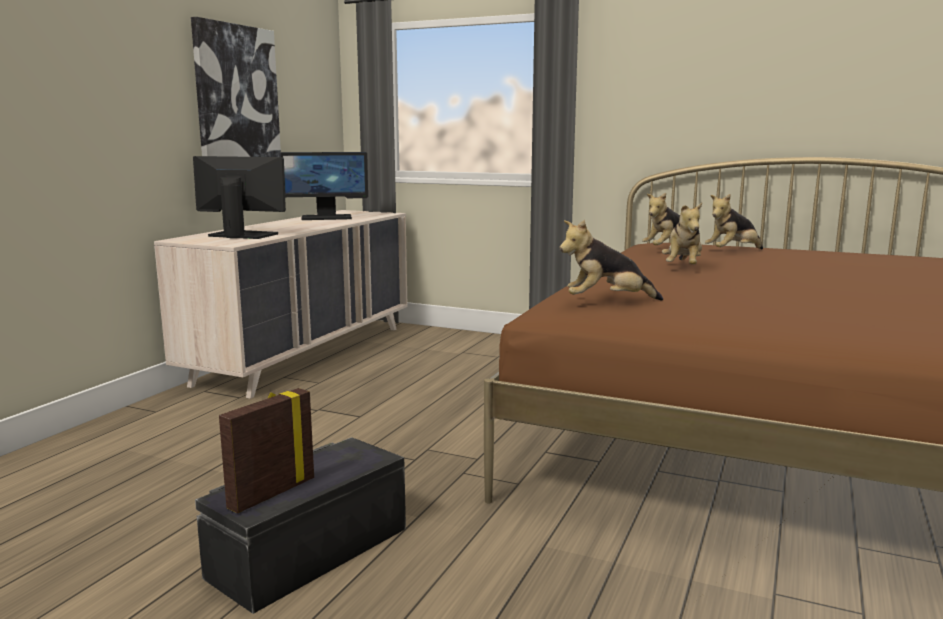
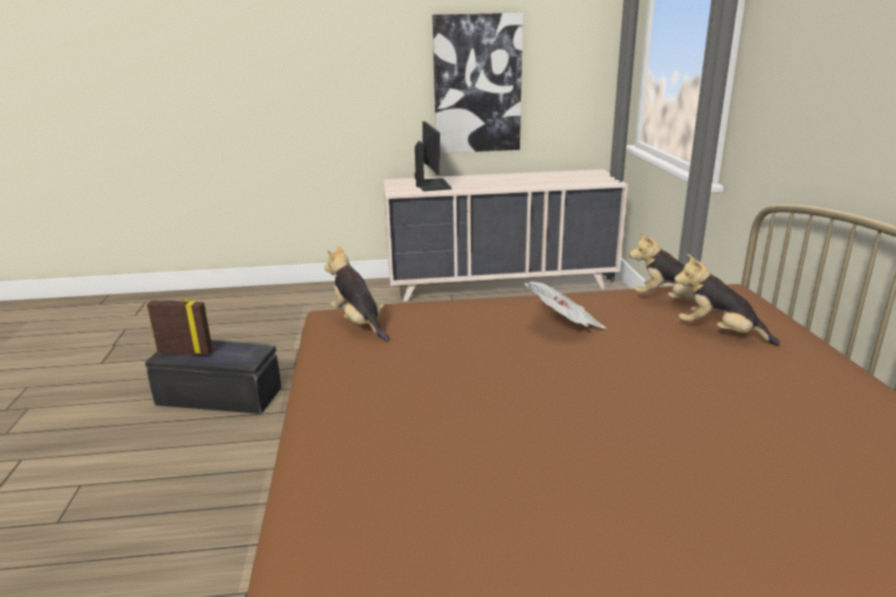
camera: 60 degrees right, 10 degrees up
(327, 217) = (550, 177): monitor -> none
(683, 267) = (564, 325): plush toy -> newspaper

